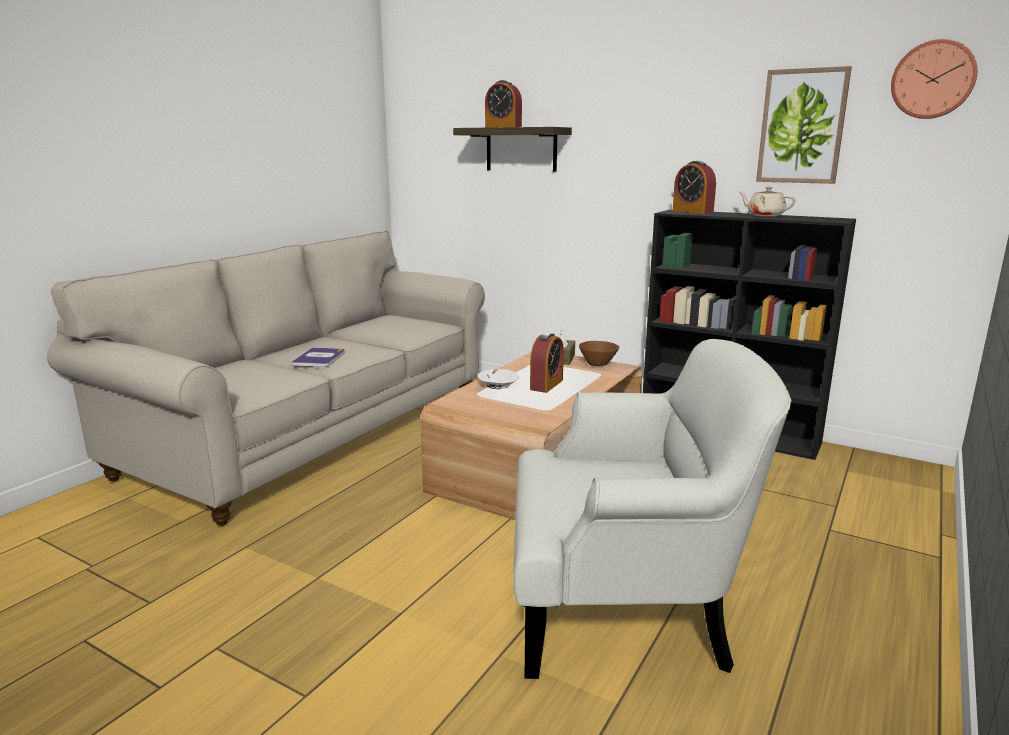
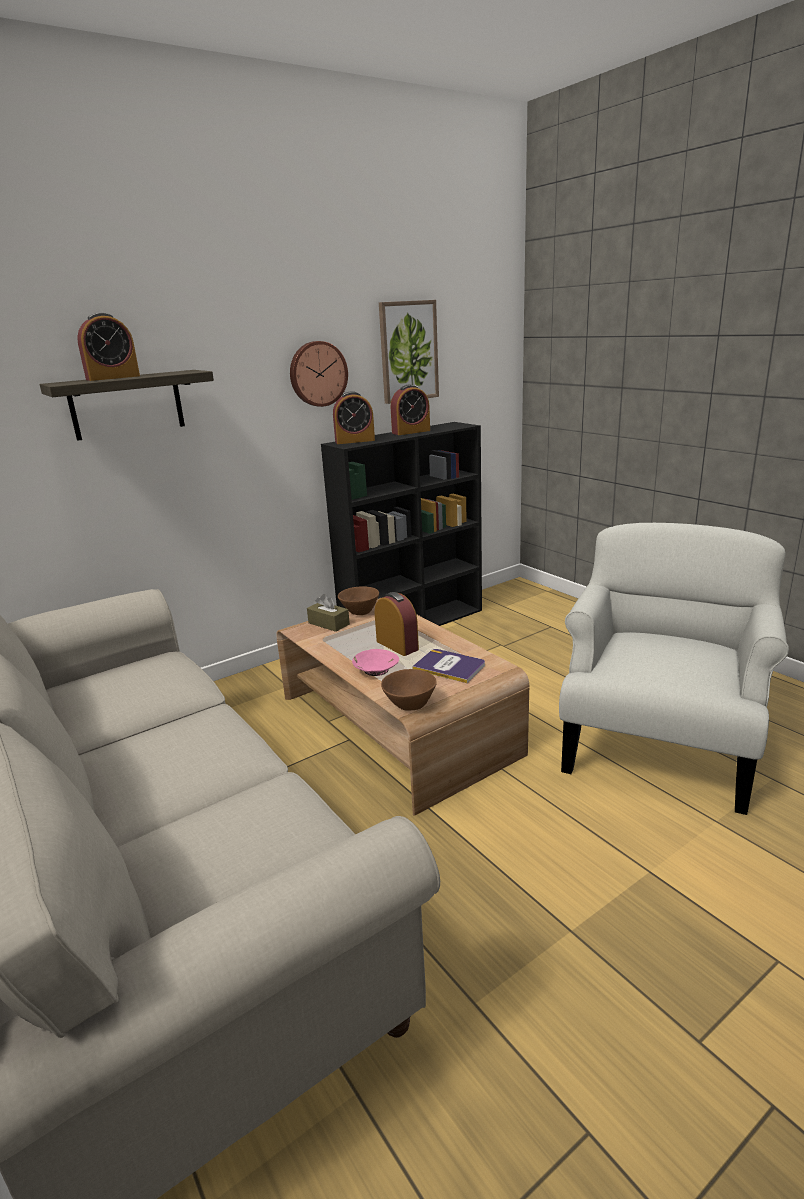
camera: 65 degrees left, 5 degrees up
(319, 358) = (203, 769): book -> book (449, 666)
(452, 403) = (410, 703): none -> brown bowl
(497, 385) = (376, 670): white bowl -> pink bowl
(764, 215) = (411, 432): beige teapot -> alarm clock
(933, 80) = (478, 311): wall clock -> wall clock (317, 374)

